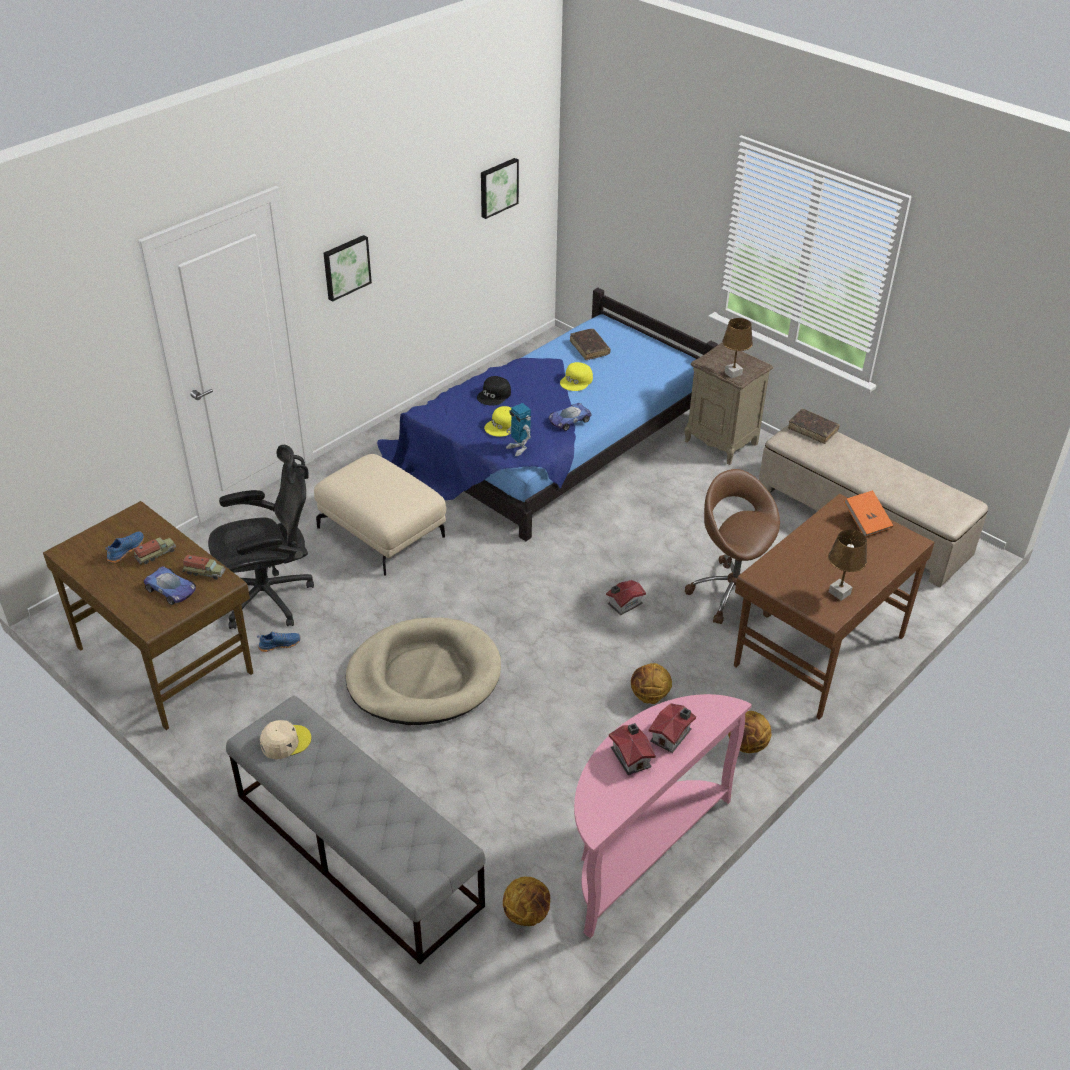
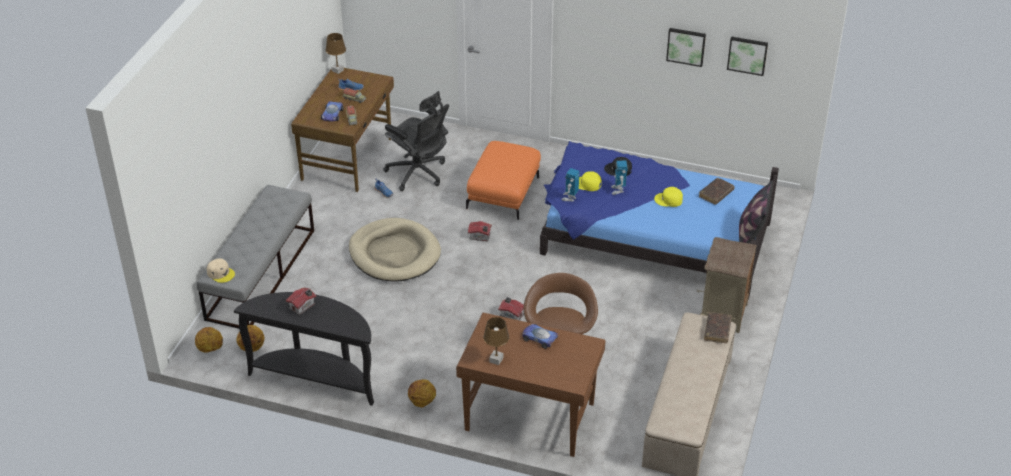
camera: 65 degrees right, 0 degrees up
(285, 742) = (275, 202): beige cap -> beige cap (220, 273)
(345, 267) = (597, 36): picture -> picture (686, 46)
(383, 532) = (504, 194): beige ottoman -> orange ottoman
(532, 408) = (618, 190): none -> toy robot
(568, 420) = (619, 209): toy car -> toy car (539, 338)
(640, 849) = (316, 378): pink console table -> black console table
(649, 696) = (436, 349): basketball -> basketball (210, 349)
(672, 350) = (751, 233): none -> pillow
(672, 736) = (326, 317): toy house -> toy house (480, 236)
(733, 374) = (717, 260): brown table lamp -> brown table lamp (337, 70)
(866, 522) = (580, 358): orange book -> none

